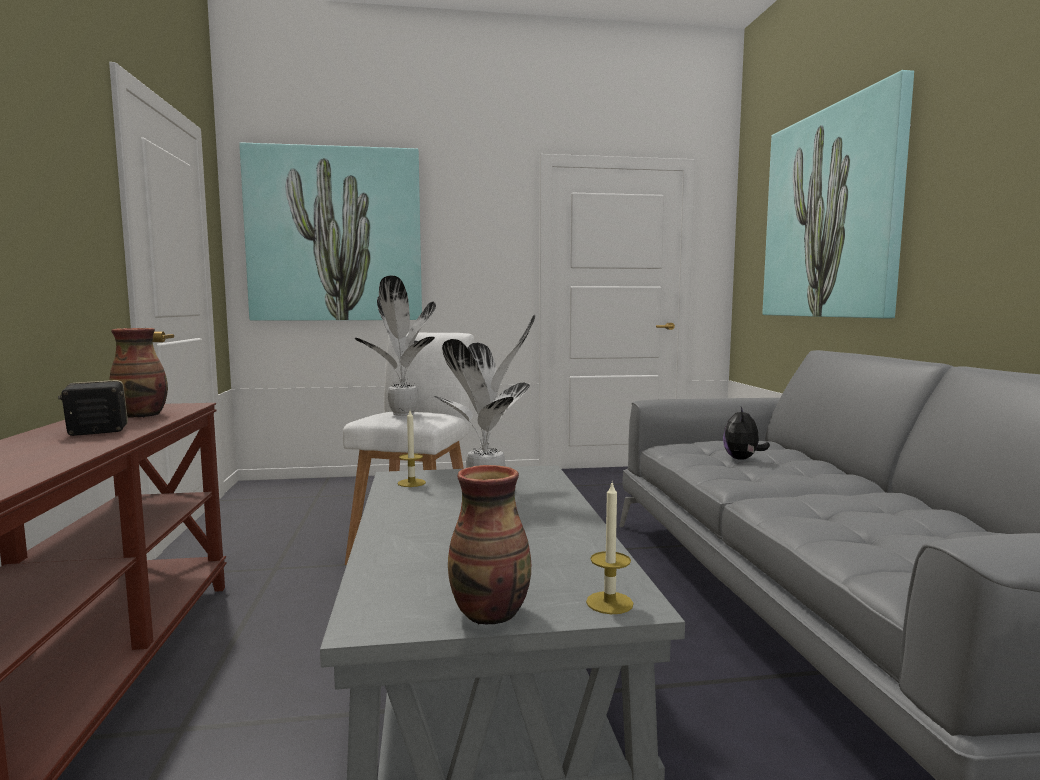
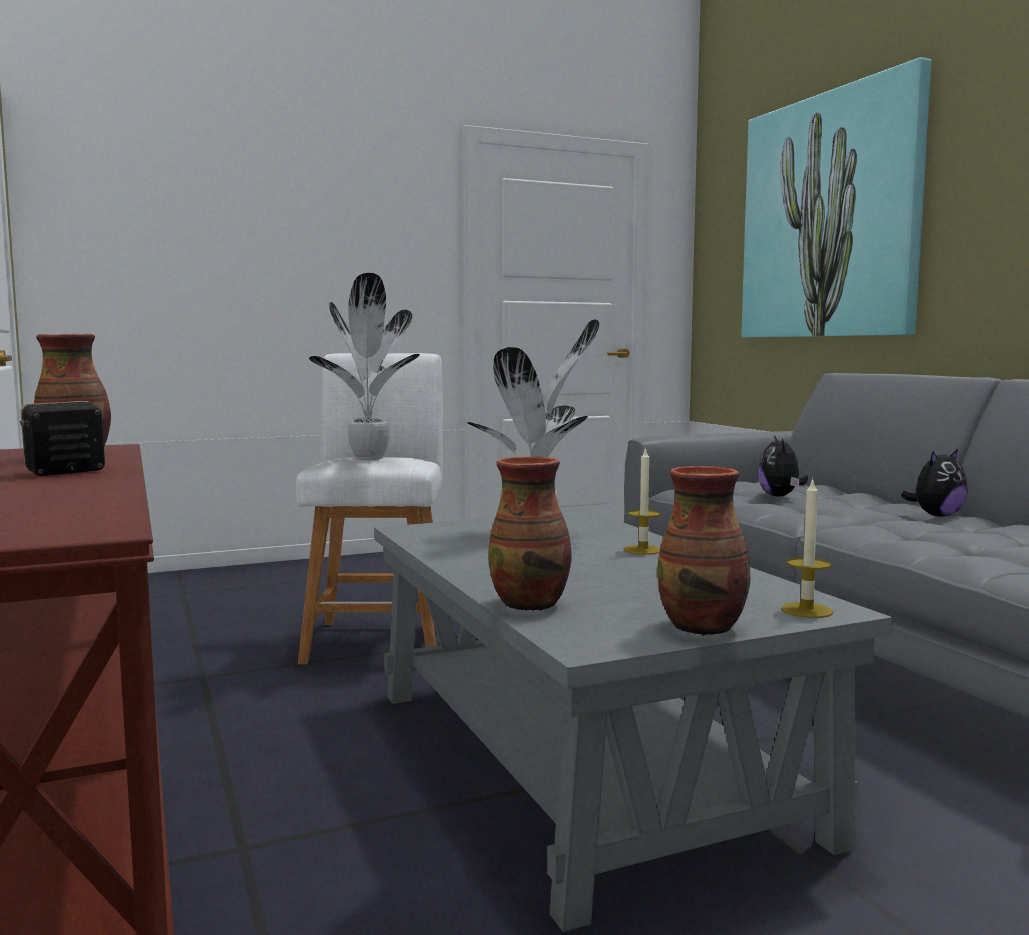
camera: 15 degrees left, 0 degrees up
(335, 235) = (185, 223): picture -> none
(384, 567) = (531, 604): none -> vase
(411, 483) = (439, 534): candle -> candle (643, 550)
(871, 491) = (936, 516): none -> plush toy

